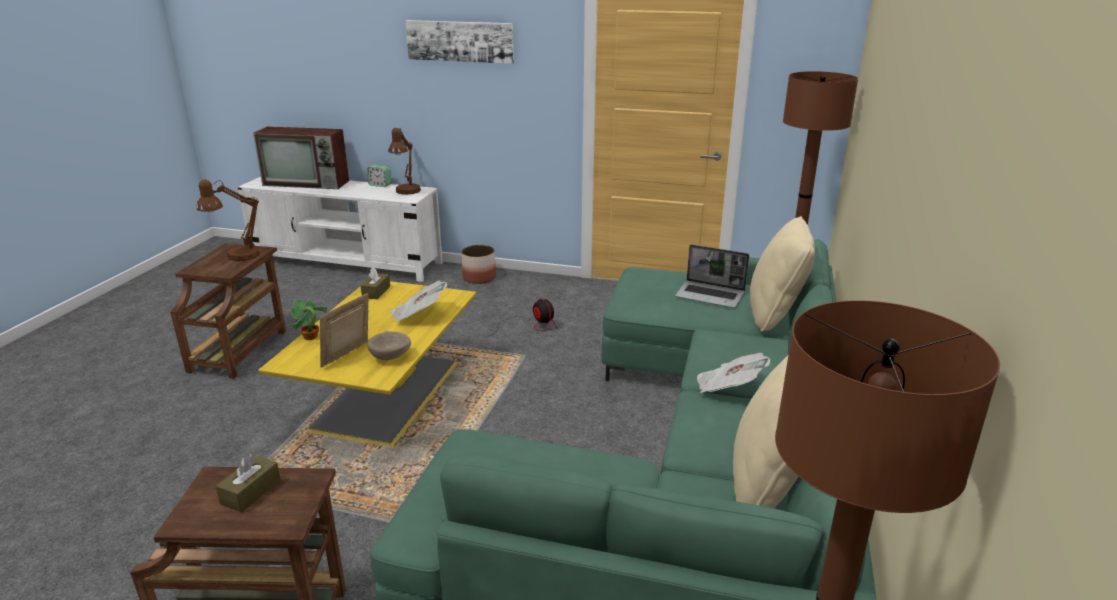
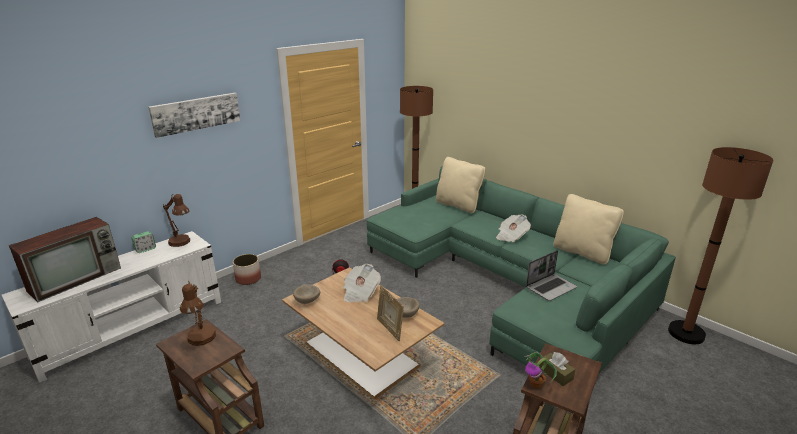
camera: 60 degrees left, 0 degrees up
(310, 337) = (349, 339): potted plant -> potted plant (536, 384)
(376, 292) = (308, 300): brown tissue box -> beige bowl
(386, 397) = (363, 355): yellow coffee table -> brown coffee table
(711, 295) = (427, 211): laptop -> laptop (551, 287)

